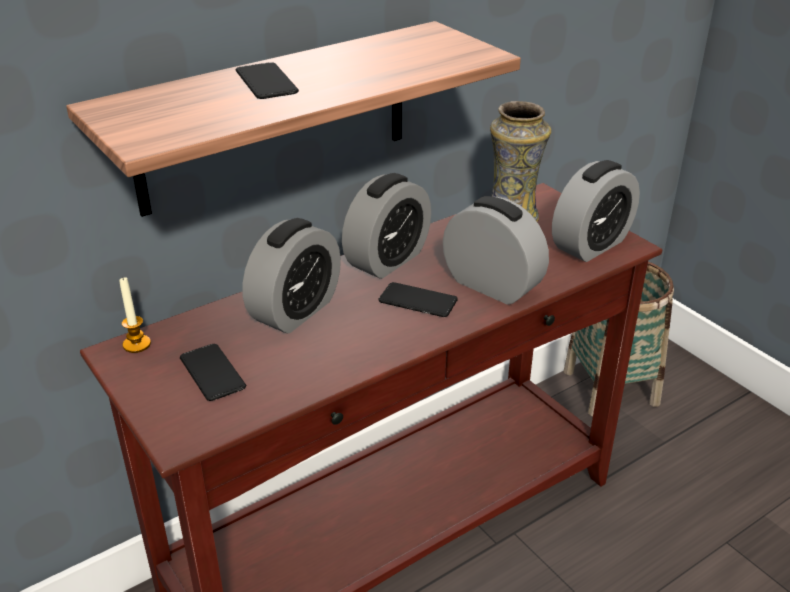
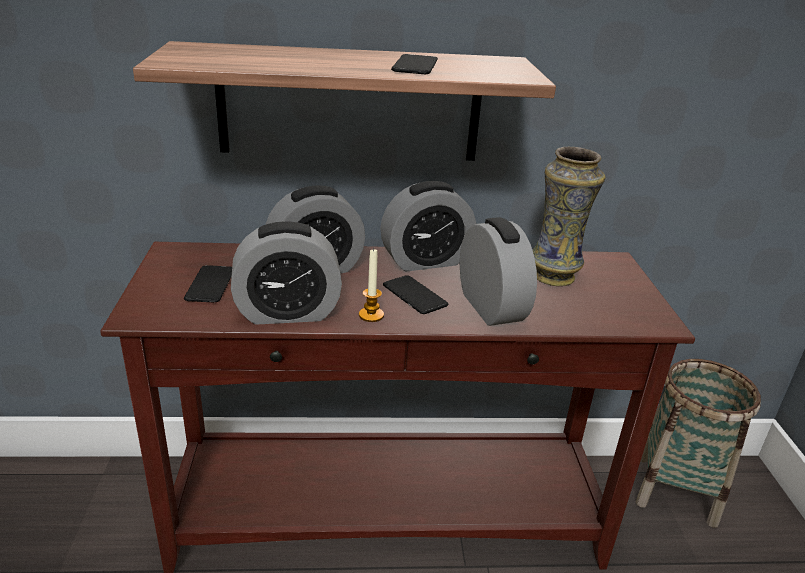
camera: 30 degrees right, 5 degrees down
(137, 344) = (188, 250): candle -> candle (371, 315)
(266, 82) = (316, 56): phone -> phone (415, 66)
(591, 245) = (621, 310): alarm clock -> alarm clock (287, 312)

